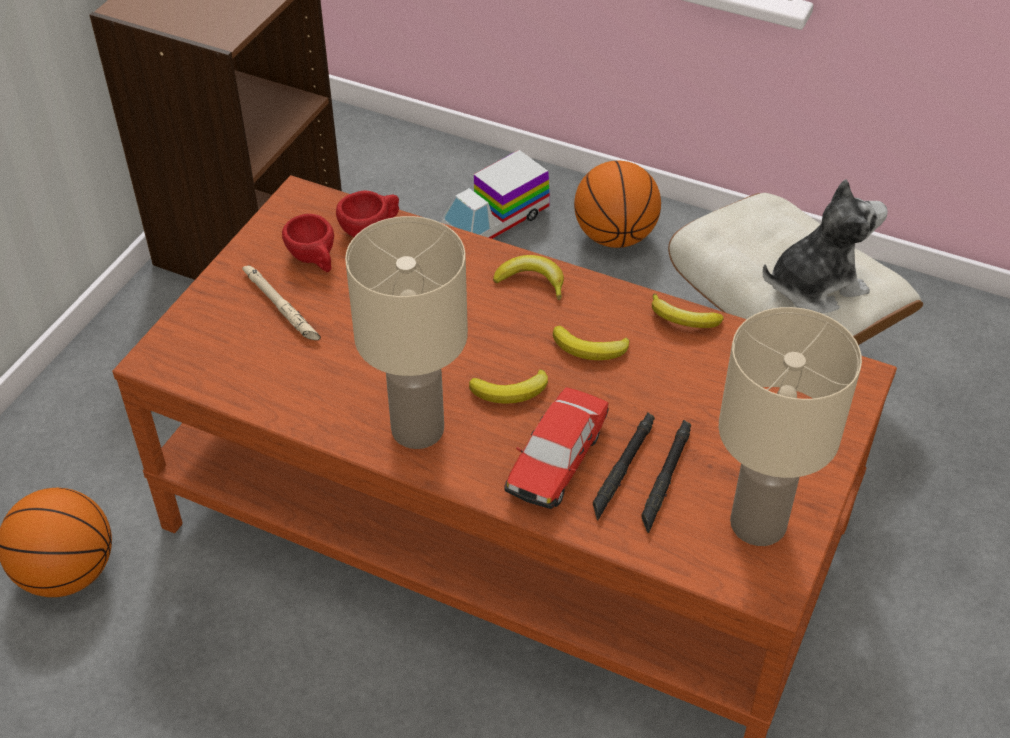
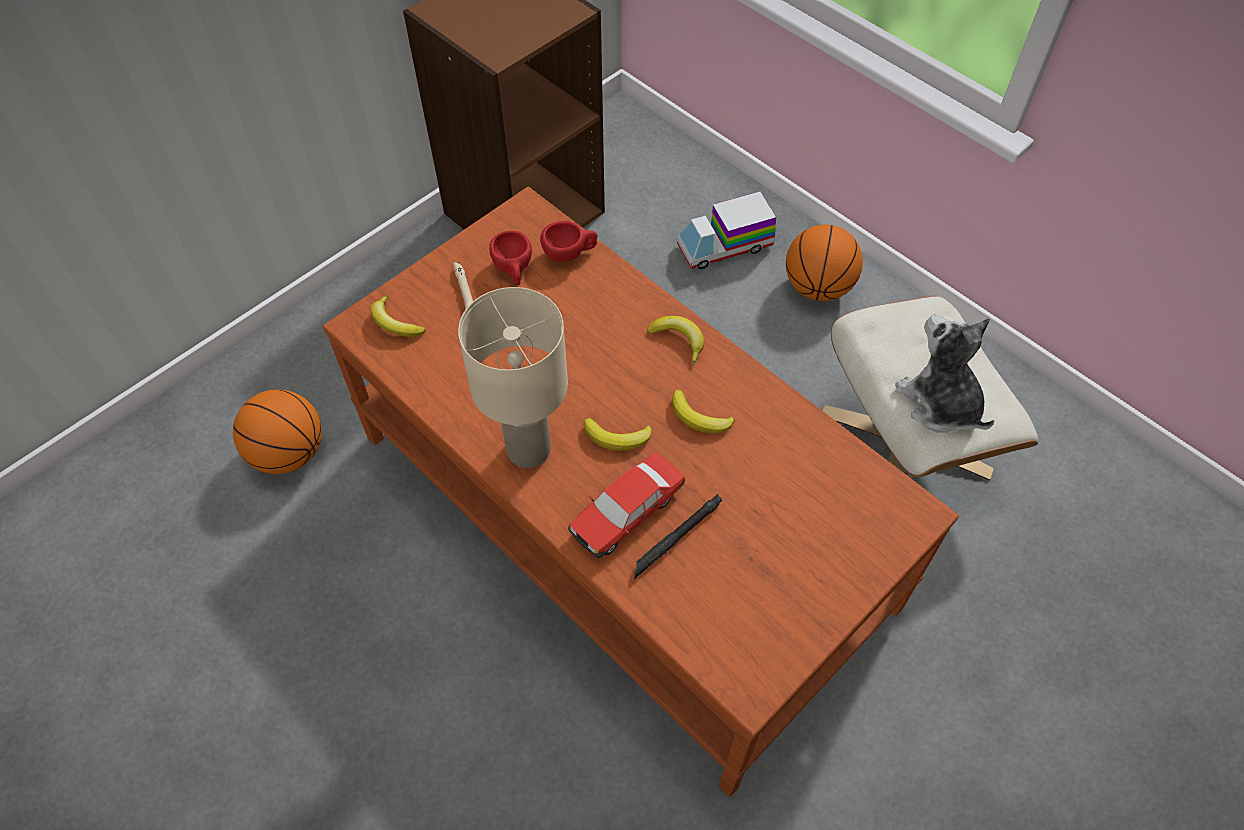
camera: 20 degrees right, 10 degrees up
(665, 479) = (708, 558): black flashlight -> none
(683, 319) = (790, 413): banana -> banana (395, 323)
(757, 522) = (767, 624): beige table lamp -> none
(815, 286) = (939, 403): plush toy -> plush toy turned 120 degrees counterclockwise

